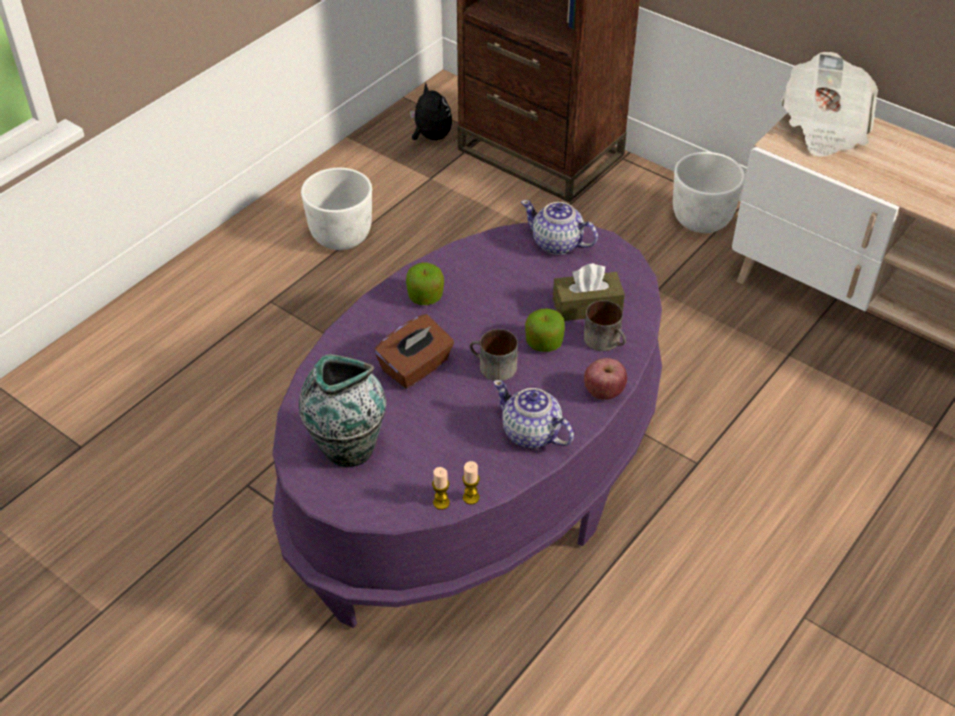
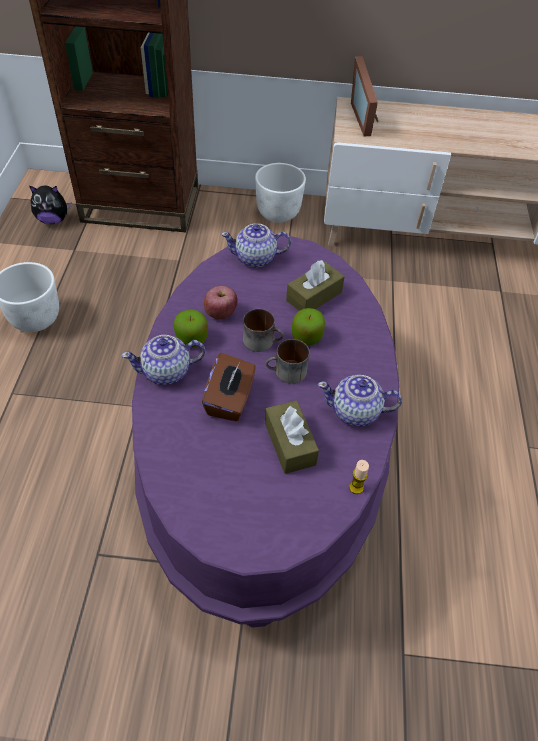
camera: 35 degrees left, 5 degrees up
(347, 448) = (229, 496): vase -> none
(377, 317) = (167, 372): none -> teapot
(431, 137) = (53, 220): plush toy -> plush toy turned 150 degrees clockwise
(440, 431) = (290, 444): none -> brown tissue box
(441, 503) = (338, 504): candle -> none
(603, 392) = (377, 355): apple -> apple (220, 313)
(606, 340) = (347, 316): mug -> mug (262, 340)
(824, 128) = (366, 117): newspaper -> picture frame

